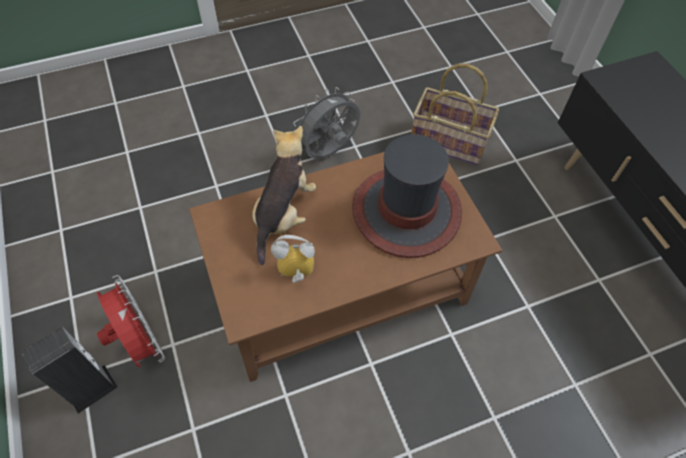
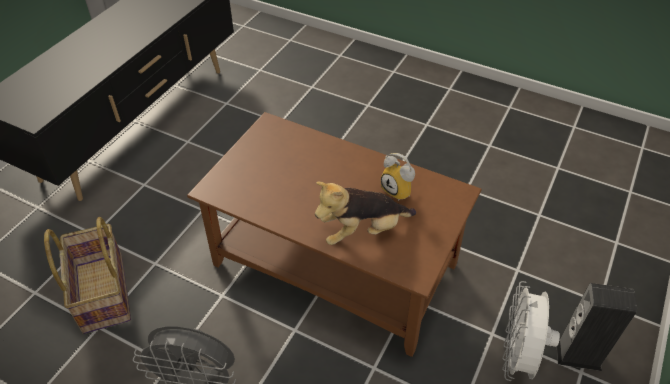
camera: 130 degrees left, 10 degrees down
(140, 343) = (517, 357): red fan -> white fan
(406, 212) = (282, 167): hat -> none

